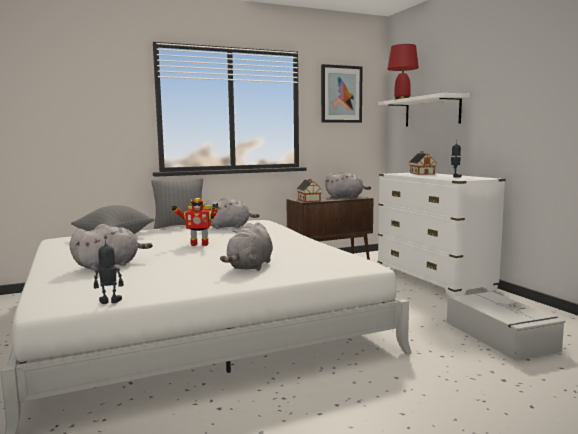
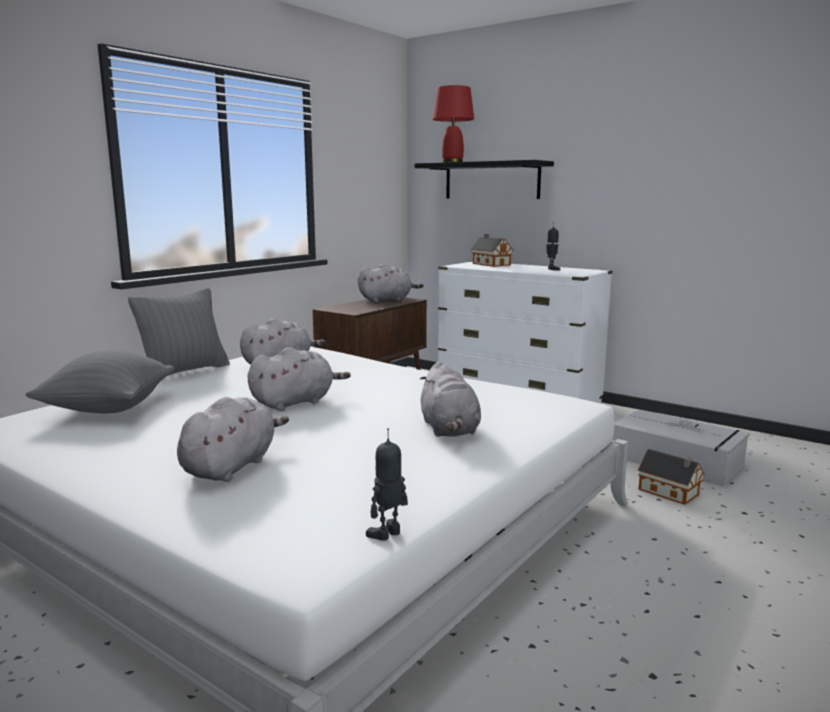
camera: 30 degrees left, 5 degrees up
(199, 244) = (295, 402): toy robot -> grey plush toy
(309, 200) = (352, 309): toy house -> toy house (670, 493)
(341, 94) = (360, 149): picture -> none
(432, 111) = (491, 180): white shelf -> black shelf

